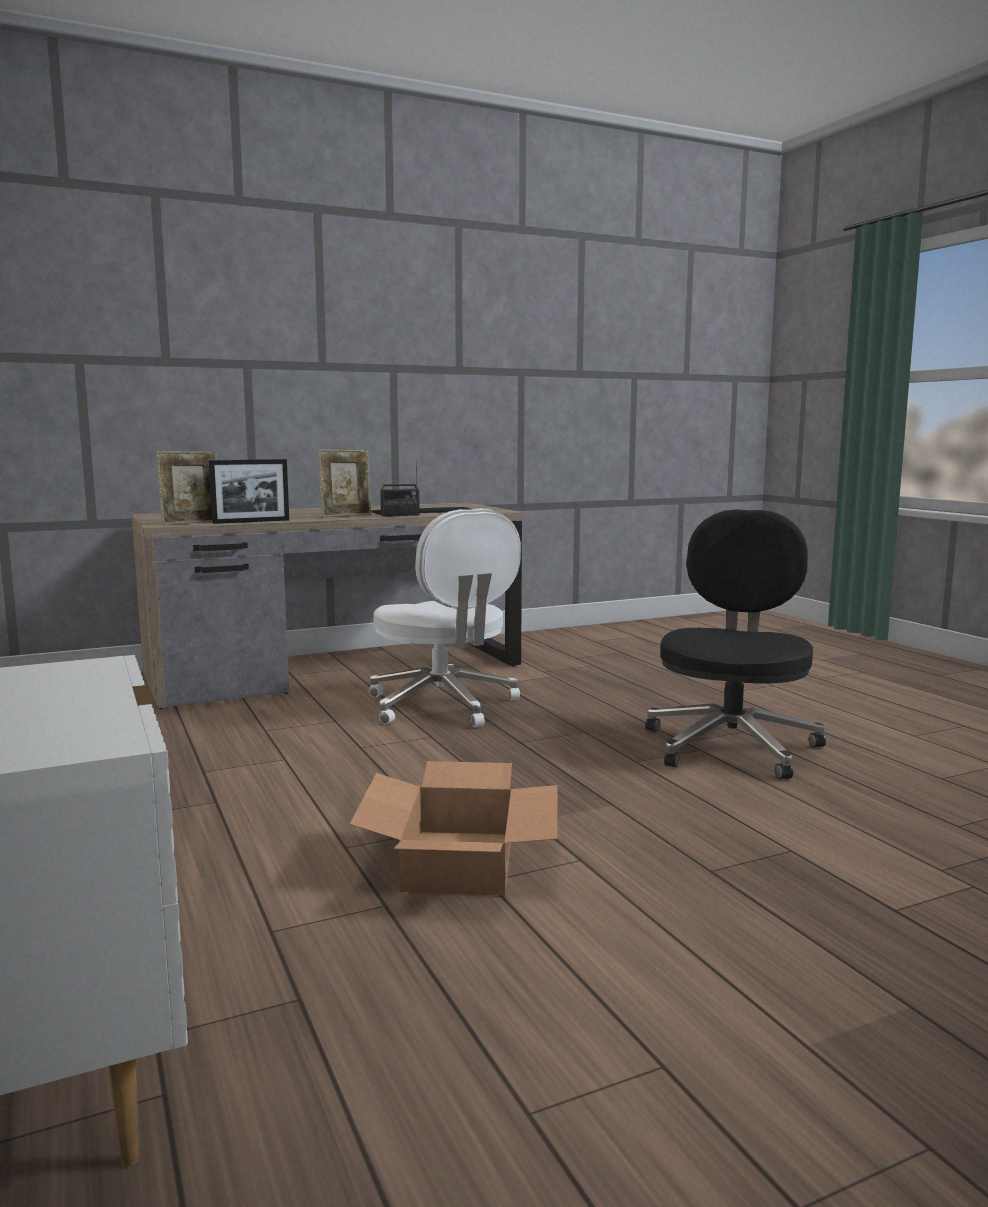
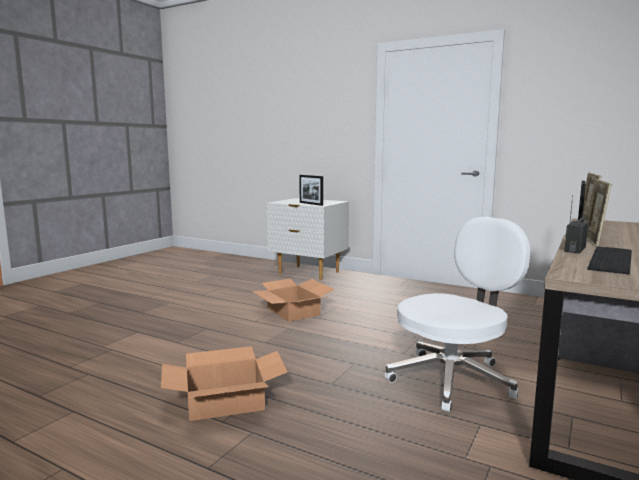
camera: 145 degrees right, 0 degrees up
(77, 684) = (311, 204): none -> picture frame
(443, 706) = (453, 379): white office chair -> white office chair turned 120 degrees clockwise
(731, 745) = (225, 401): black office chair -> cardboard box

